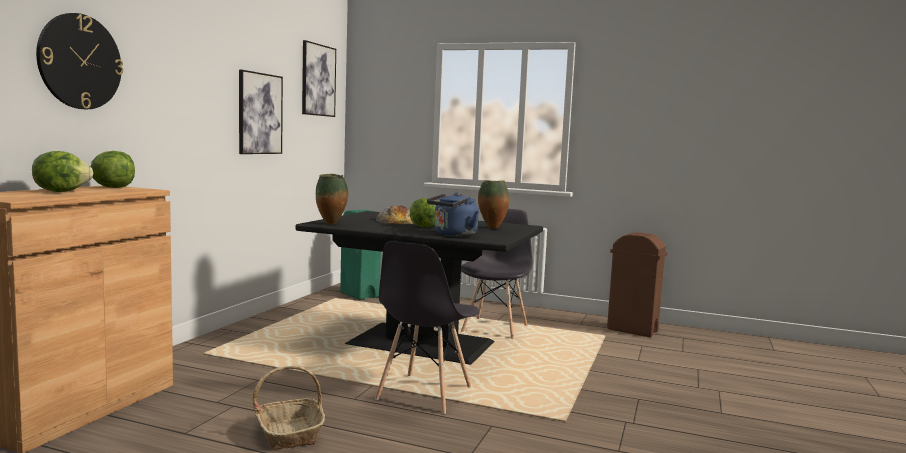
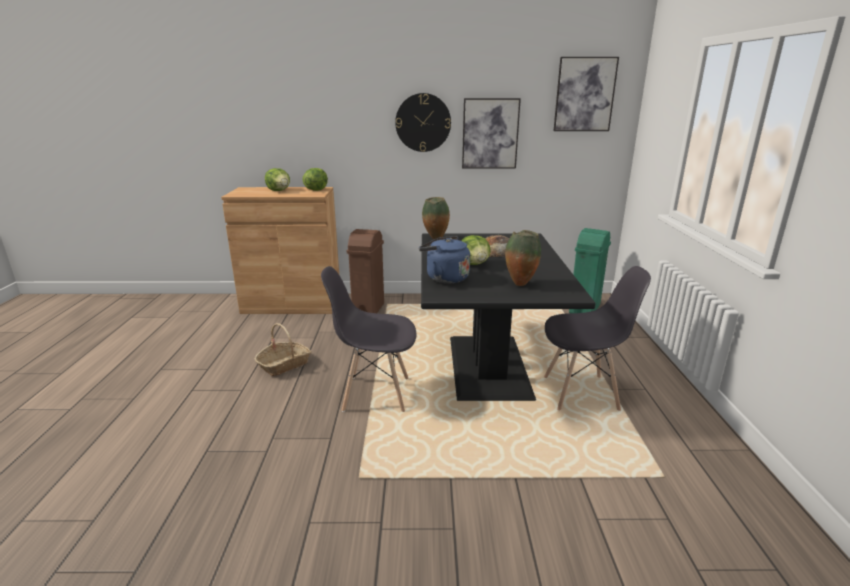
camera: 70 degrees right, 15 degrees up
(80, 62) = (316, 111): wall clock -> wall clock (423, 122)
(632, 330) = (731, 502): brown trash can -> brown trash can (369, 309)

